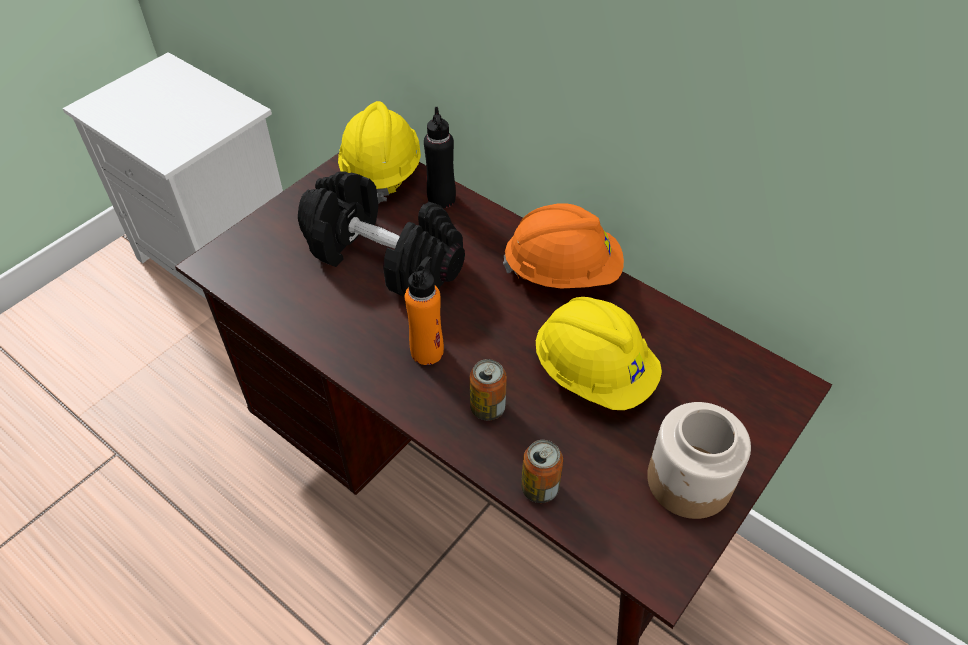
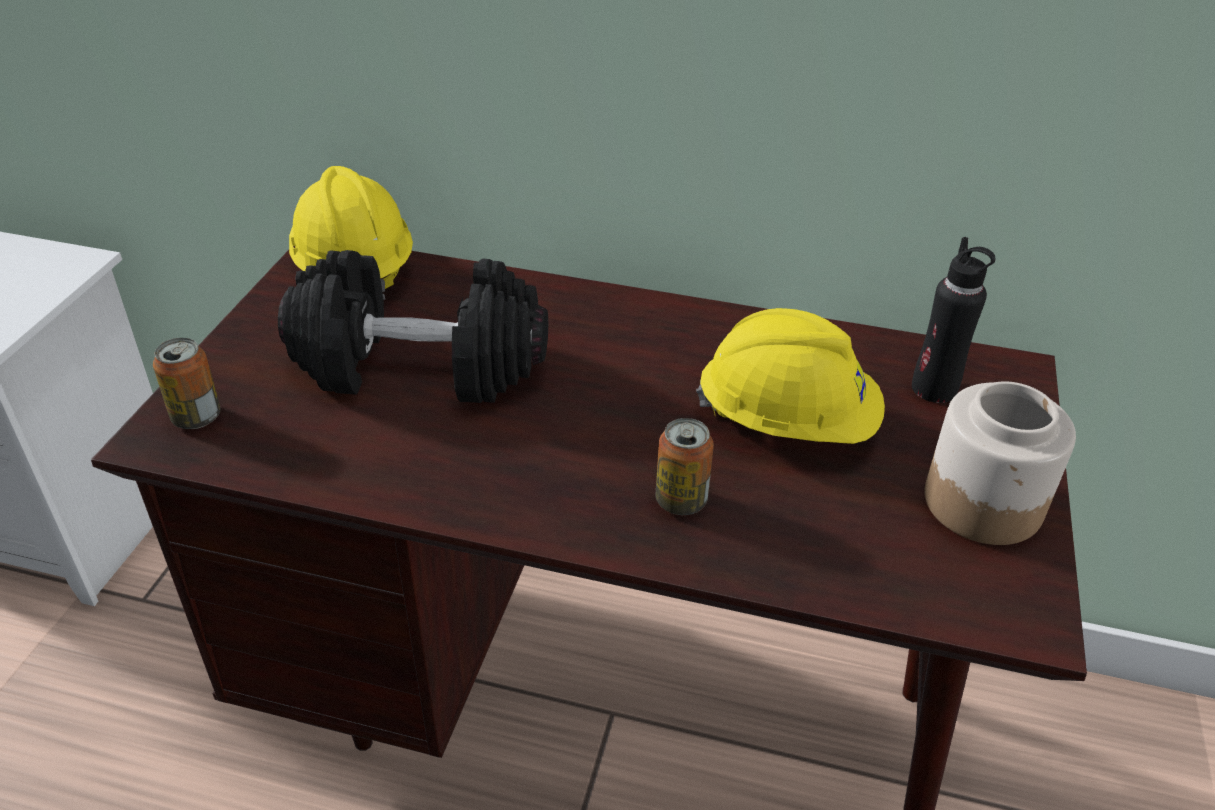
camera: 25 degrees left, 10 degrees down
(427, 351) = (554, 459): orange bottle -> none
(441, 199) = (458, 282): black bottle -> black bottle (934, 388)
(540, 488) = (813, 572): can -> can (196, 417)
(563, 272) = (671, 323): orange hard hat -> none

